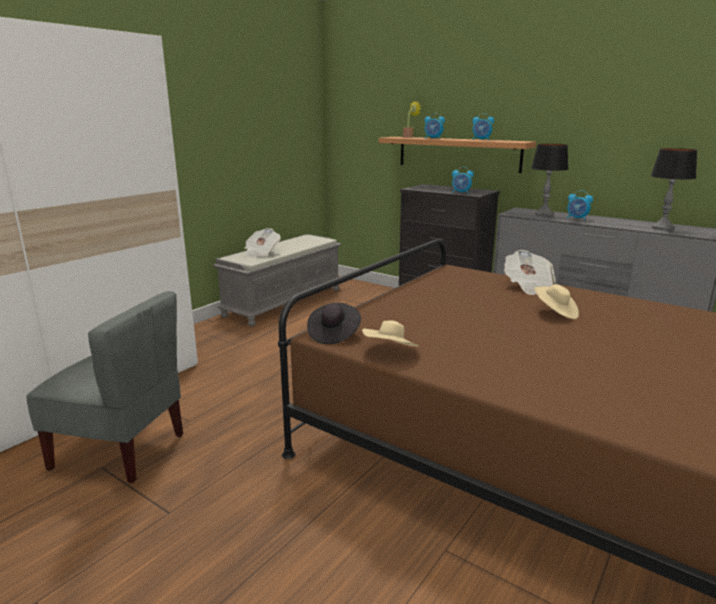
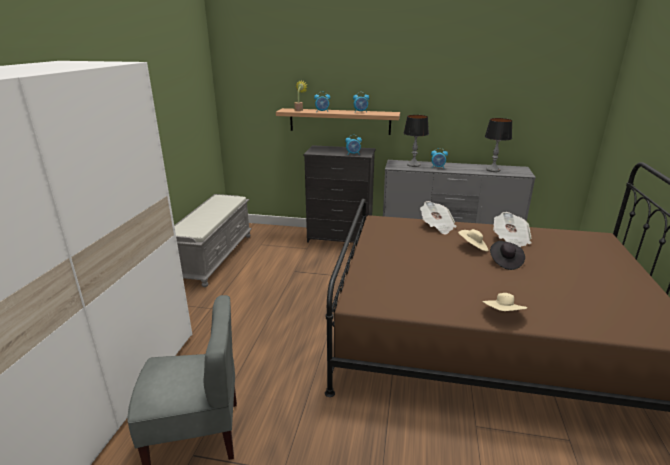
camera: 25 degrees left, 5 degrees up
(261, 253) = (197, 222): newspaper -> newspaper (510, 240)
(333, 334) = (361, 300): black hat -> black hat (505, 262)
(390, 352) = (413, 306): beige hat -> beige hat (503, 315)

